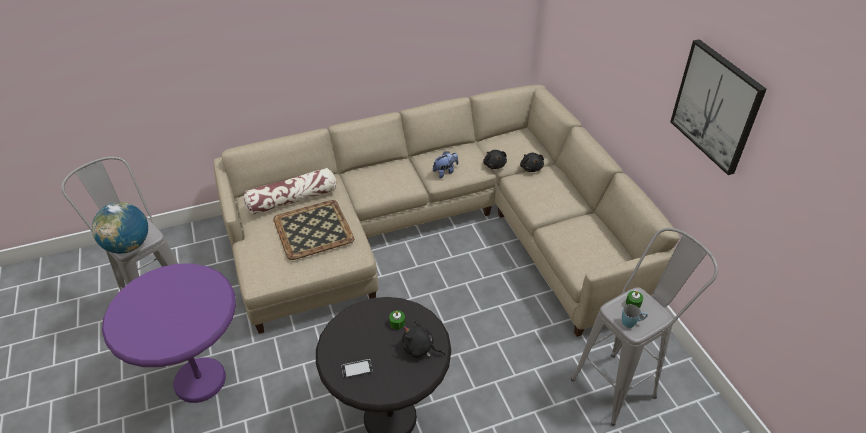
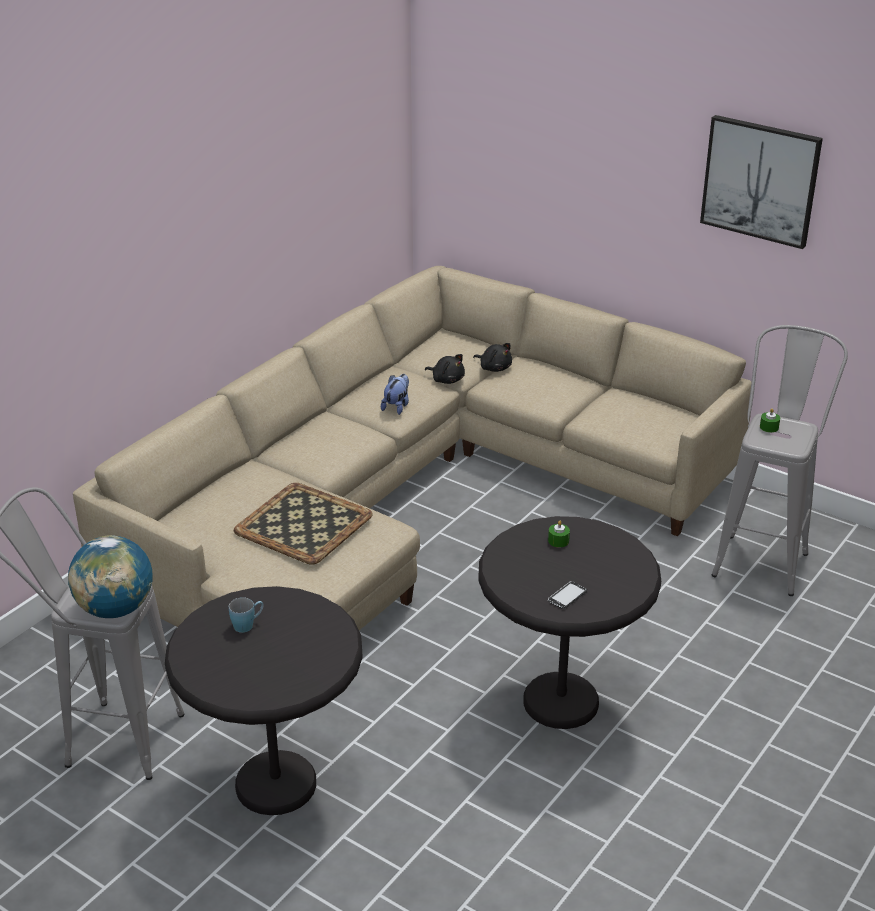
camera: 35 degrees left, 10 degrees down
(200, 380) = (276, 784): purple side table -> black side table
(292, 200) = (231, 505): pillow -> none
(420, 349) = (610, 551): black plush toy -> none
(632, 323) = (785, 443): blue mug -> blue mug (248, 625)

